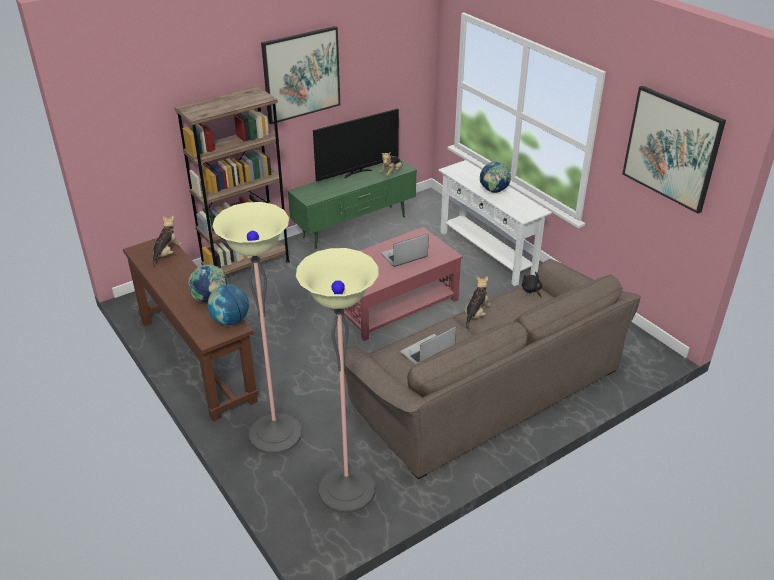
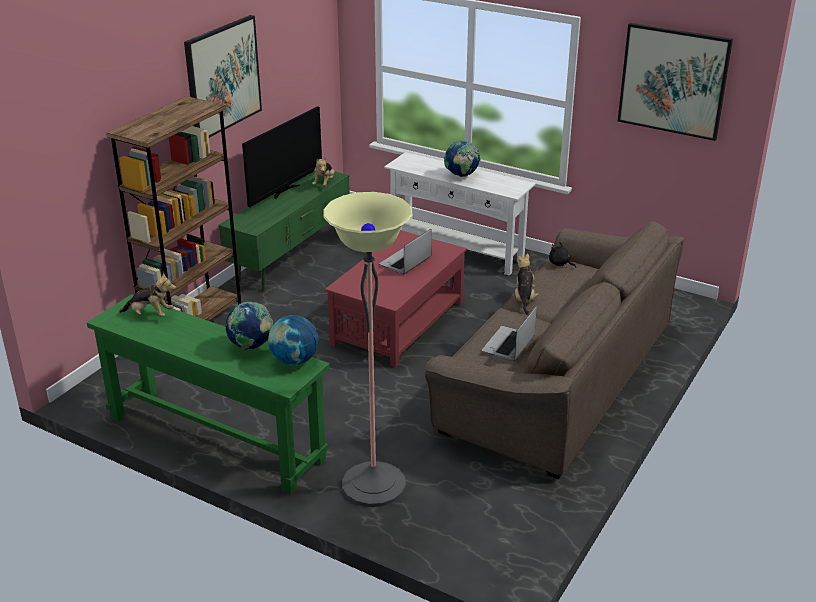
camera: 25 degrees left, 5 degrees down
(167, 254) = (150, 314): plush toy -> plush toy turned 105 degrees clockwise
(196, 359) = (215, 438): brown console table -> green console table
(347, 490) = (495, 512): floor lamp -> none

